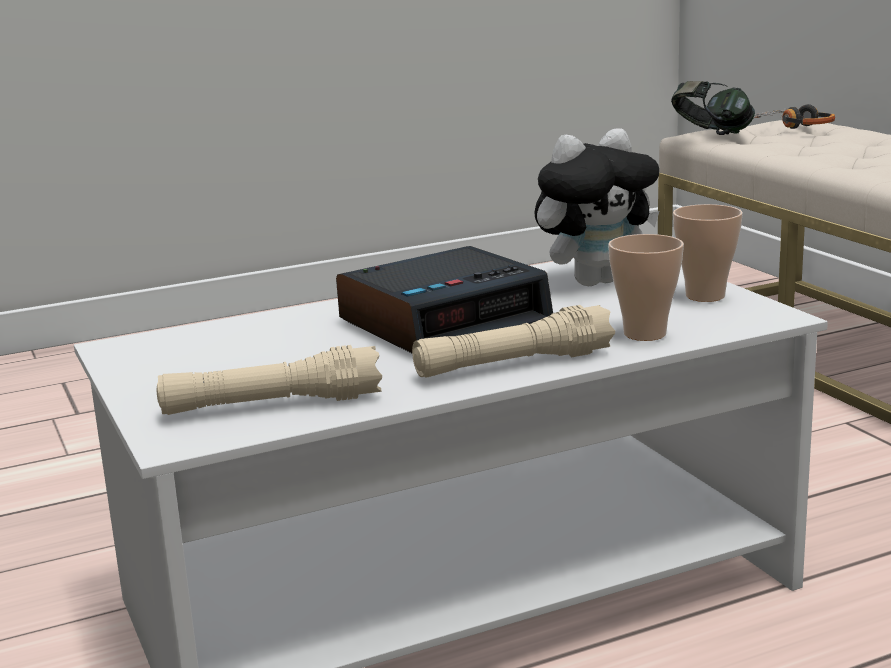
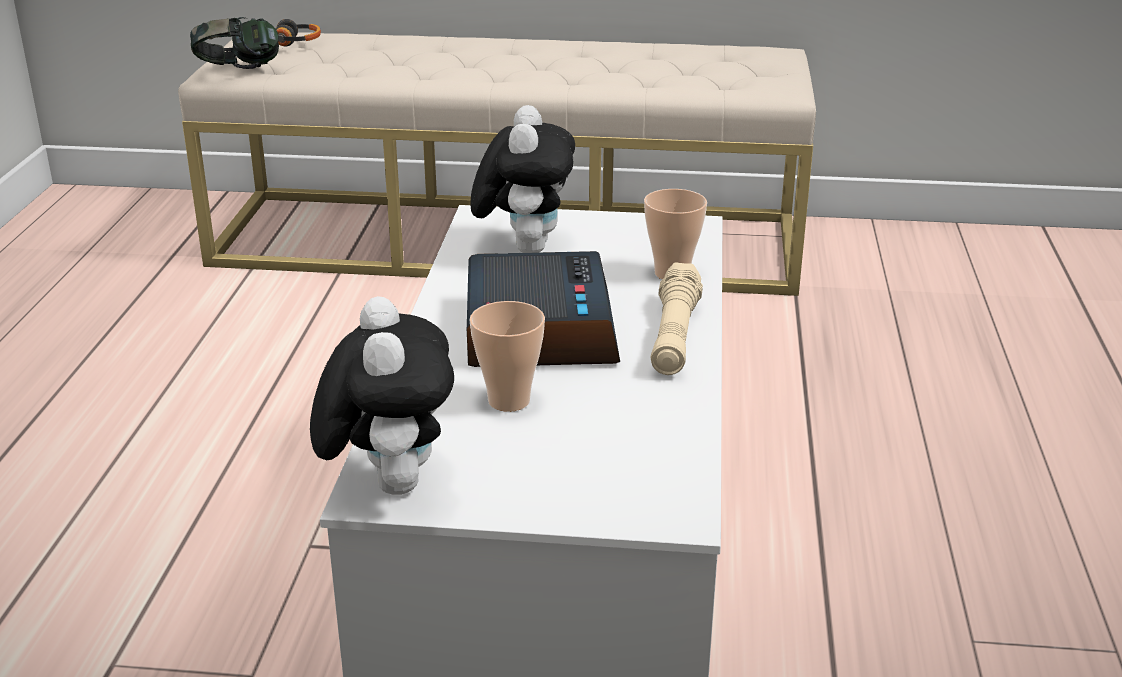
camera: 60 degrees left, 10 degrees up
(138, 346) = (388, 482): none -> plush toy
(271, 405) = (644, 453): beige flashlight -> none
(705, 296) = (620, 228): cup -> cup (509, 401)

